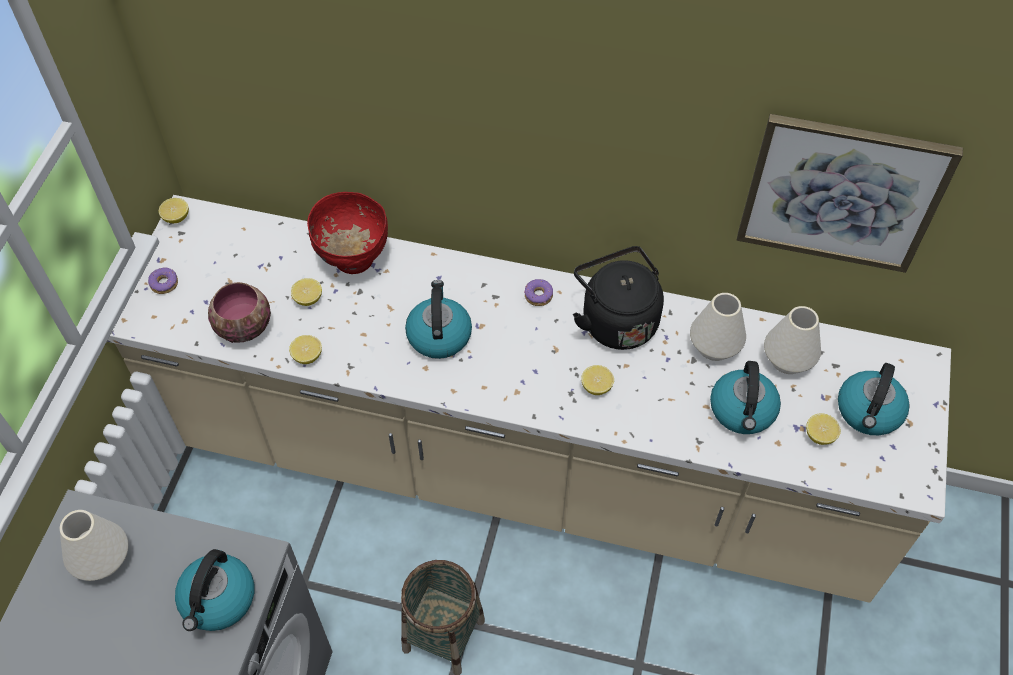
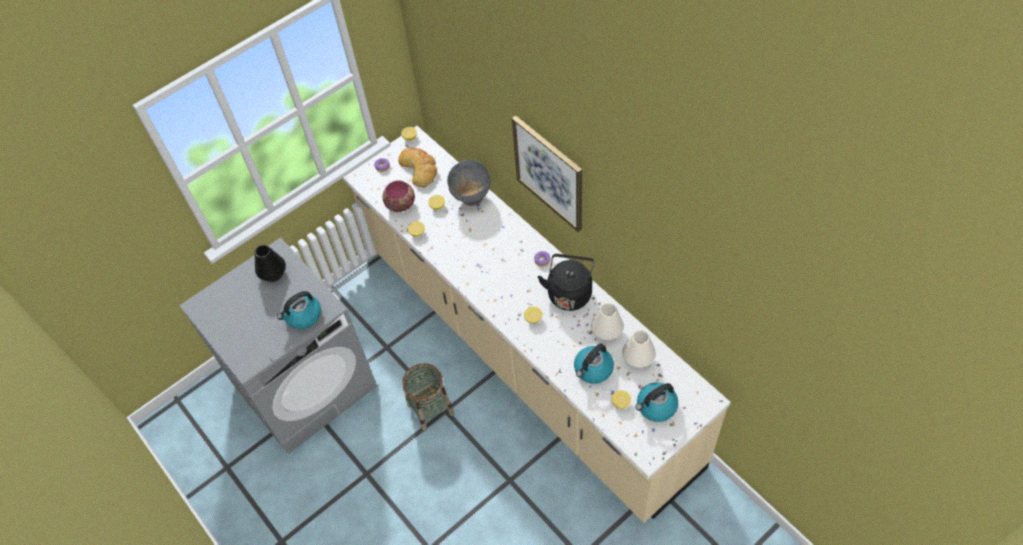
camera: 40 degrees right, 0 degrees up
(102, 559) = (273, 274): white vase -> black vase
(231, 256) = (419, 168): none -> bread
(353, 259) = (471, 197): red bowl -> grey bowl
(439, 334) = (481, 254): kettle -> none
(841, 193) = (675, 280): picture -> picture (549, 173)

